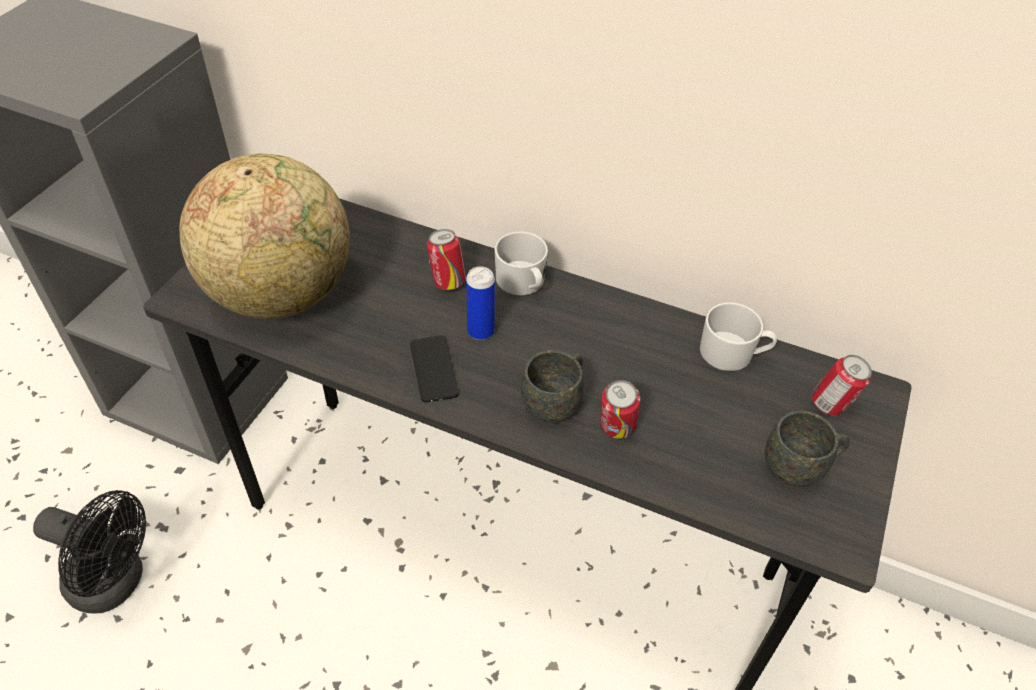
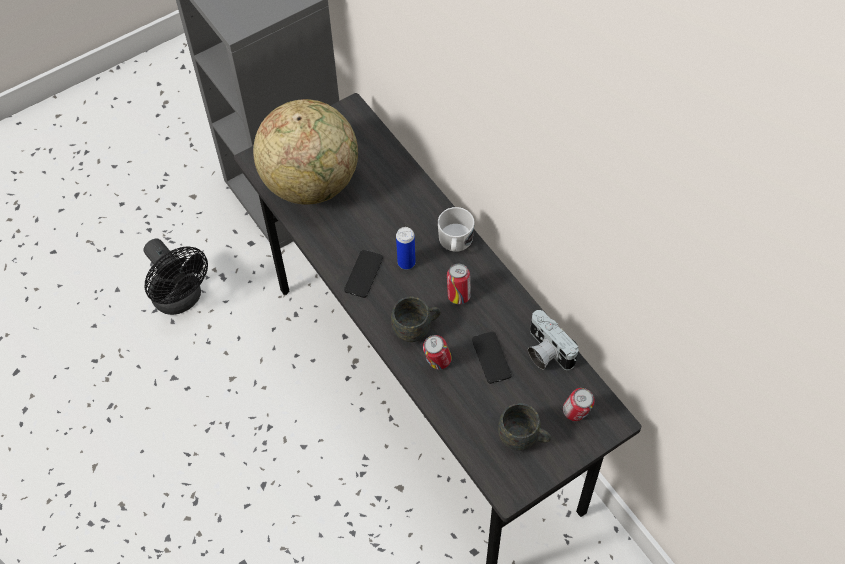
camera: 35 degrees right, 10 degrees up
(447, 282) = (410, 219): can -> can (458, 295)
(677, 391) = (491, 357): none -> phone
(733, 354) = (545, 351): white mug -> camera

